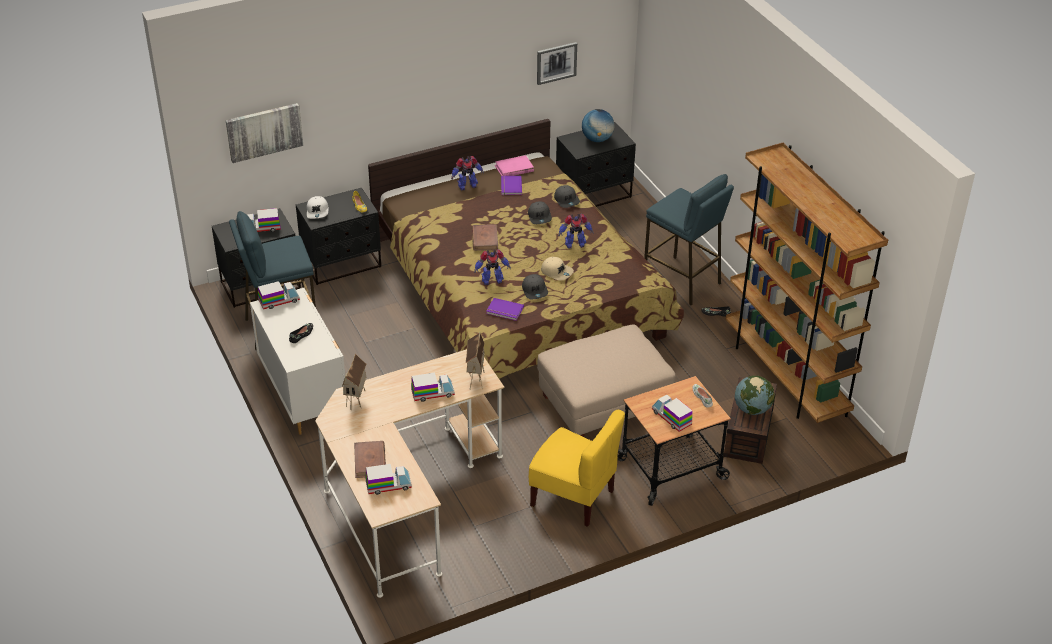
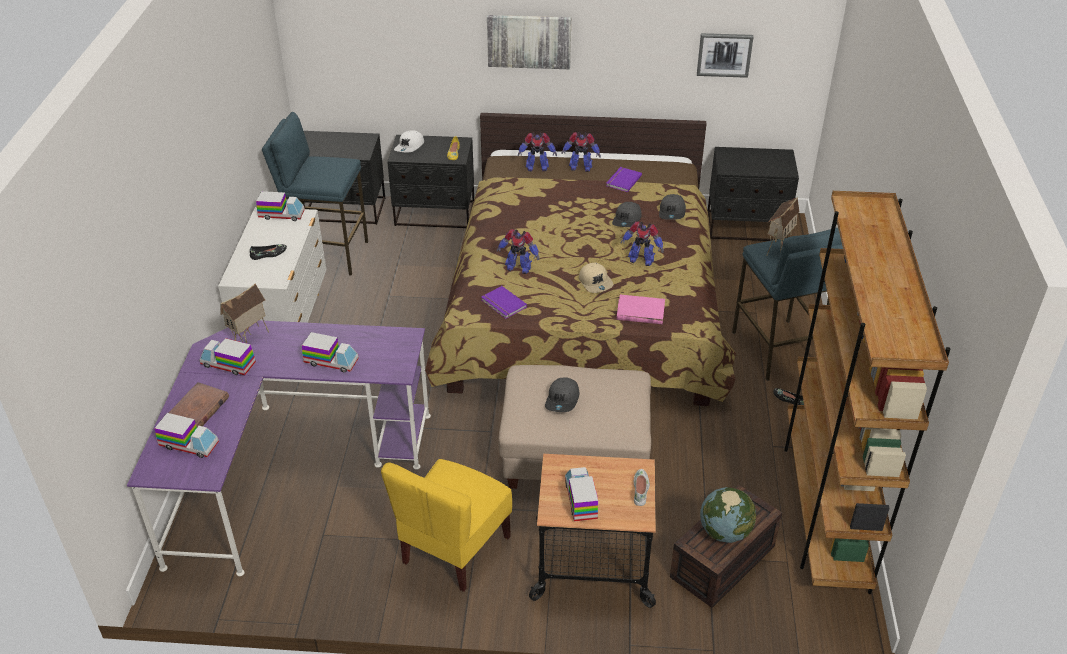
camera: 30 degrees right, 0 degrees up
(262, 228) = (345, 146): toy truck -> toy truck (228, 364)
(264, 132) = (363, 41): picture -> picture (529, 41)
(403, 494) = (285, 467): beige desk -> purple desk
(433, 197) = (536, 167): none -> toy robot
(475, 379) = (389, 363): toy house -> toy house (777, 248)
(485, 239) = (549, 224): brown book -> none
(514, 168) = (644, 165): pink book -> pink book (640, 312)
(535, 290) = (554, 294): grey cap -> grey cap (563, 400)
(573, 497) = (454, 549): yellow chair -> yellow chair turned 60 degrees clockwise
(597, 139) = (758, 161): globe -> none

